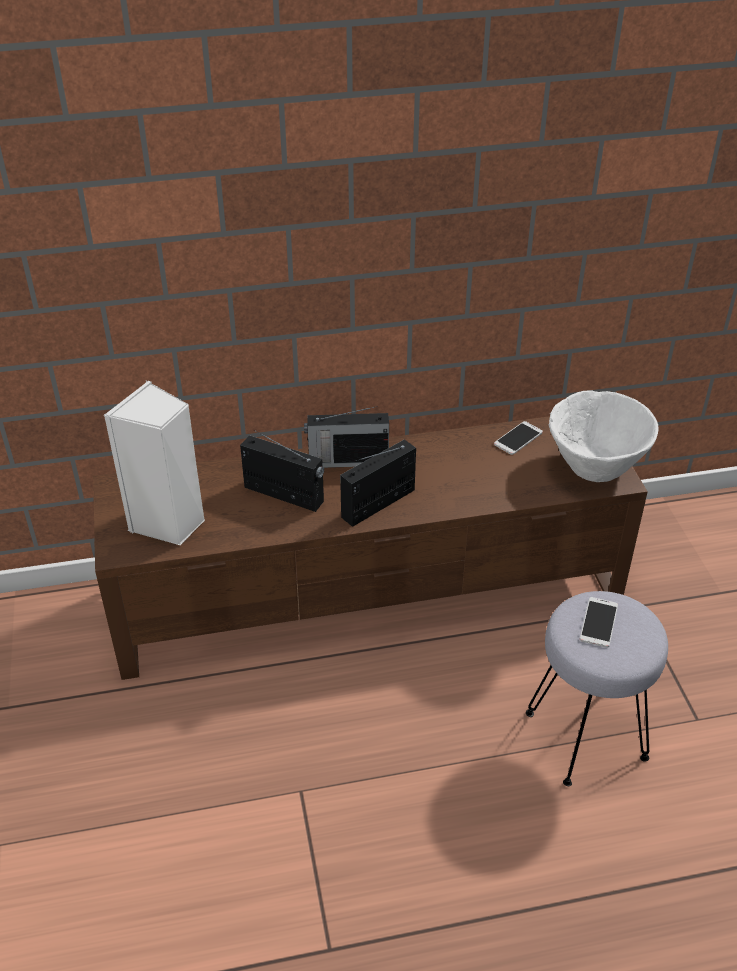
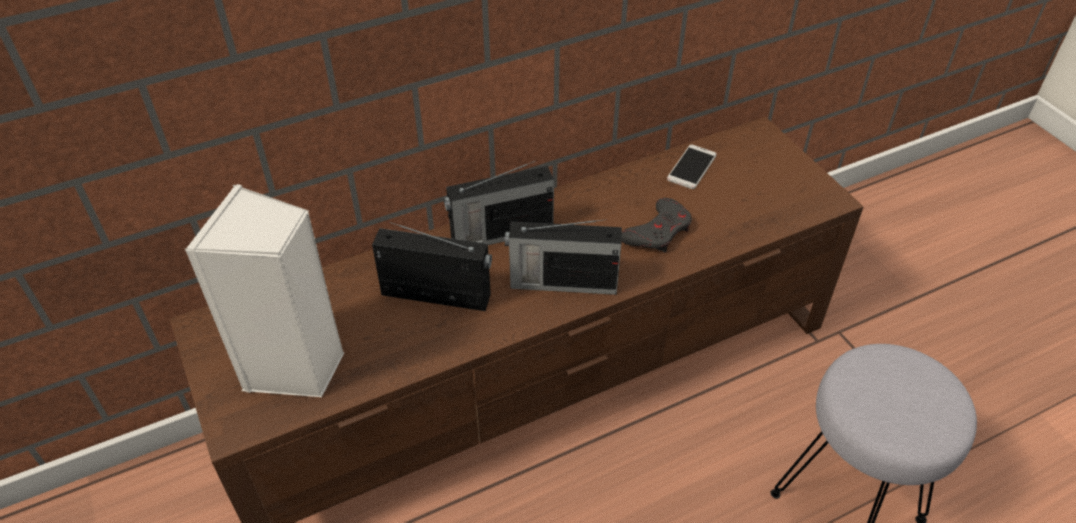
camera: 15 degrees left, 5 degrees up
(380, 503) = (561, 282): radio -> radio turned 120 degrees counterclockwise
(469, 481) = (658, 232): none -> grey game controller
(595, 469) = (794, 190): white bowl -> none
(598, 622) = (885, 389): phone -> none

